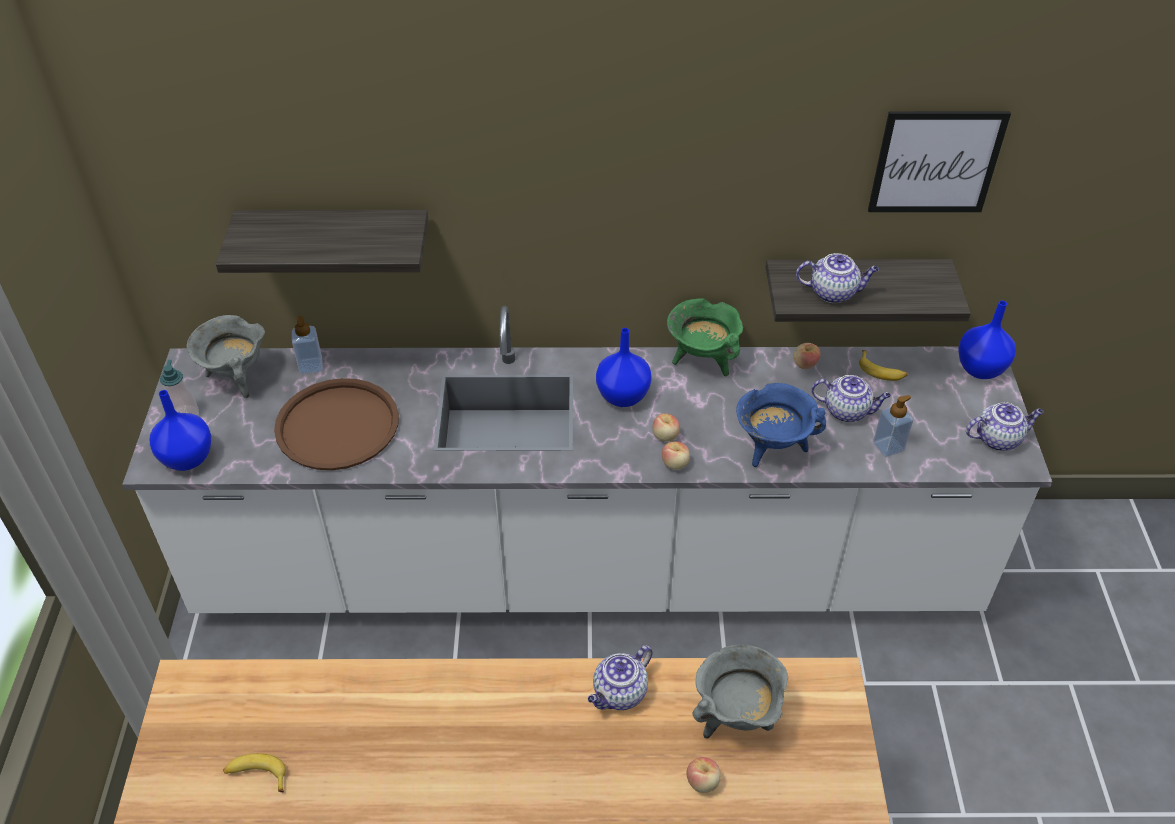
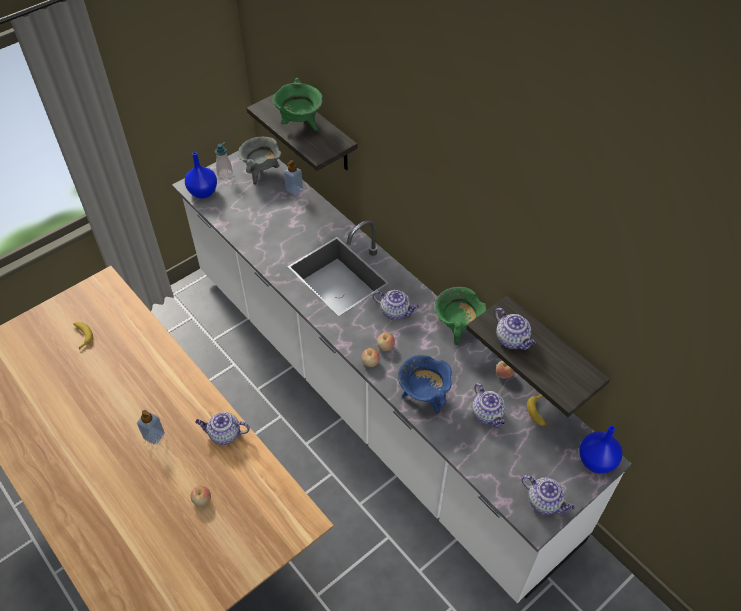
camera: 50 degrees right, 5 degrees up
(324, 235) = (300, 125): none -> green cooking pot
(337, 425) = (268, 224): brown tray -> none
(623, 395) = (396, 312): blue vase -> teapot
(736, 717) = (250, 491): grey cooking pot -> none
(888, 446) = (480, 449): soap dispenser -> soap dispenser (154, 436)
(936, 162) = (606, 305): picture -> none

